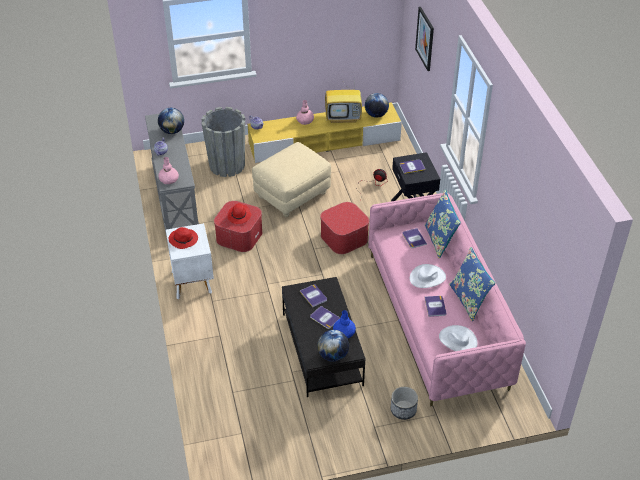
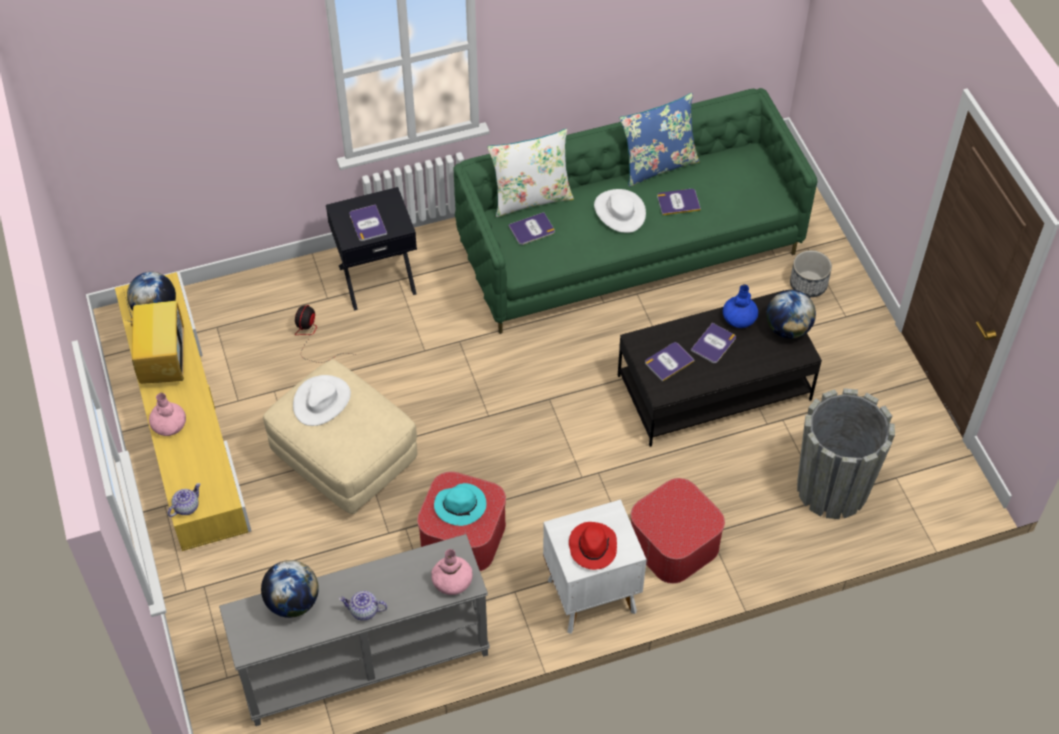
camera: 95 degrees left, 10 degrees up
(227, 165) = (255, 583): grey planter -> grey planter (832, 488)
(239, 216) = (461, 506): red hat -> turquoise hat
(344, 237) = (455, 373): ottoman -> ottoman (674, 544)
(425, 38) = (175, 103): picture -> none
(436, 319) = (629, 247): pink sofa -> green sofa
(440, 240) = (531, 198): blue pillow -> white pillow
(458, 340) = (740, 177): white hat -> white hat (322, 401)

